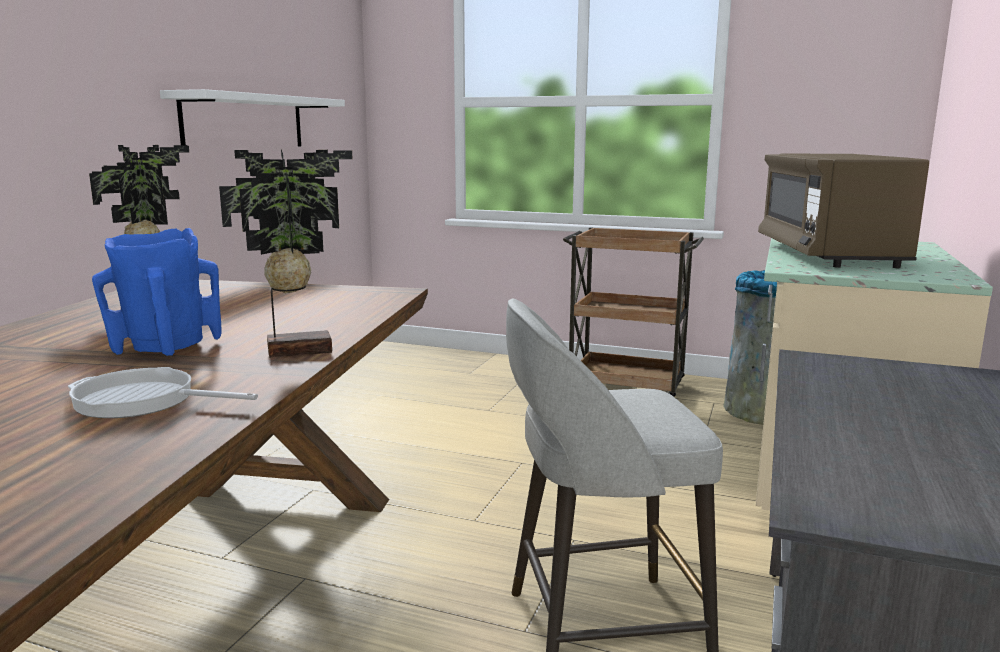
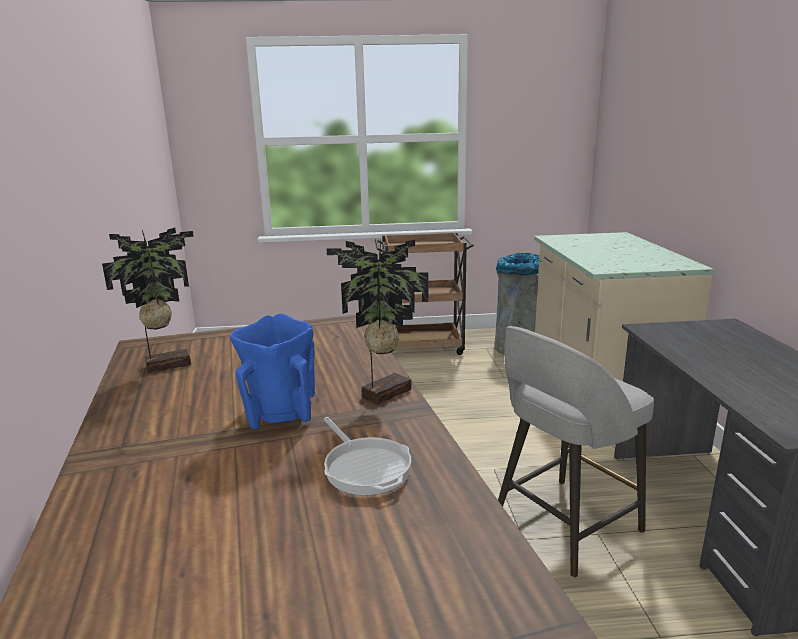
camera: 25 degrees left, 5 degrees up
(142, 401) = (365, 467): frying pan -> frying pan turned 105 degrees counterclockwise
(245, 122) = (114, 179): white shelf -> none
(828, 254) = (597, 252): brown microwave -> none

